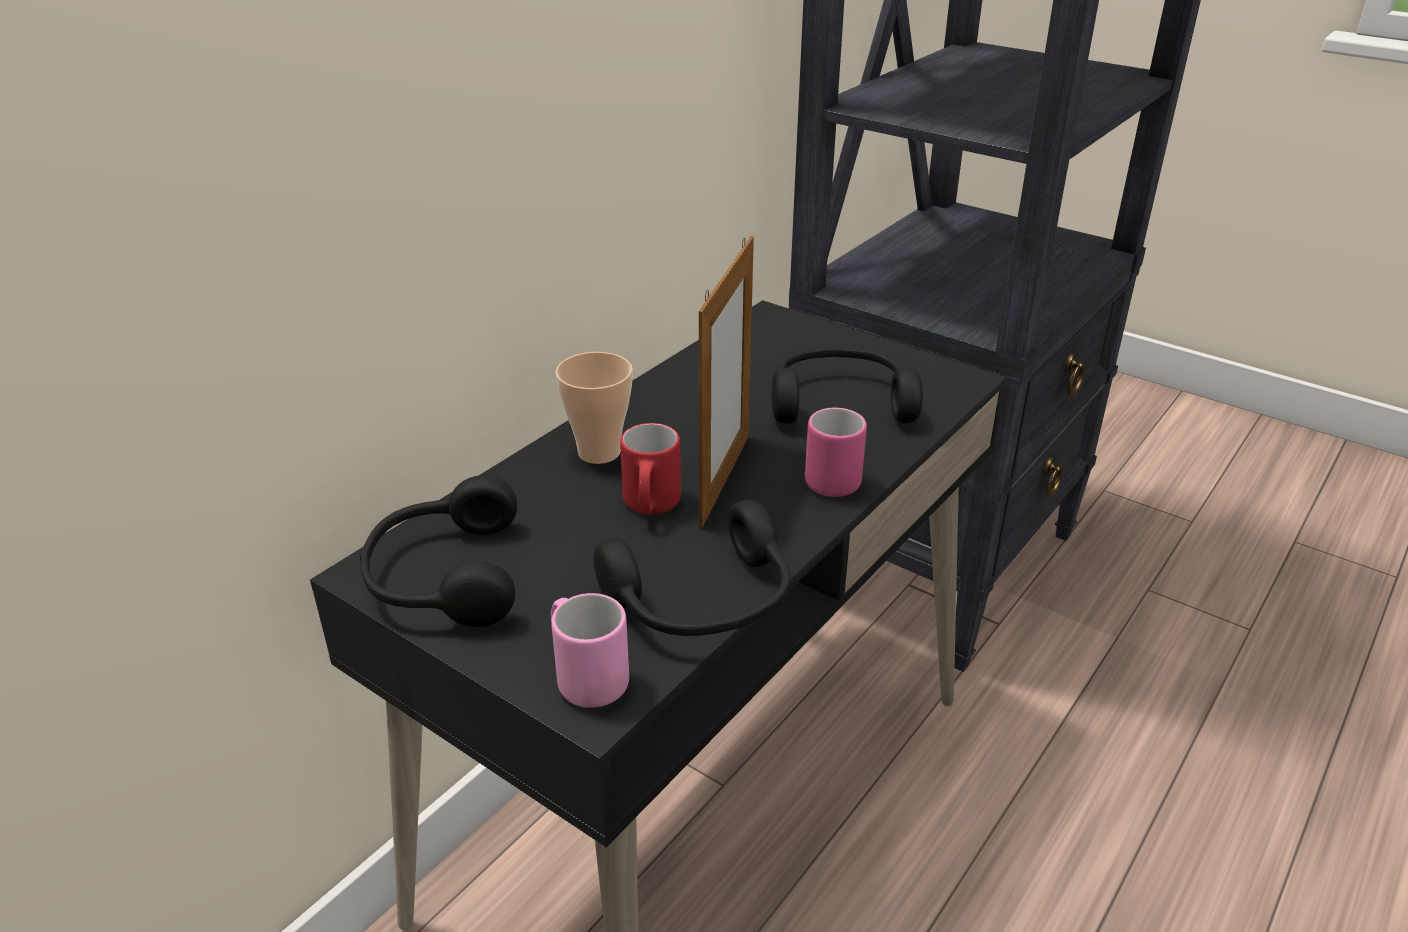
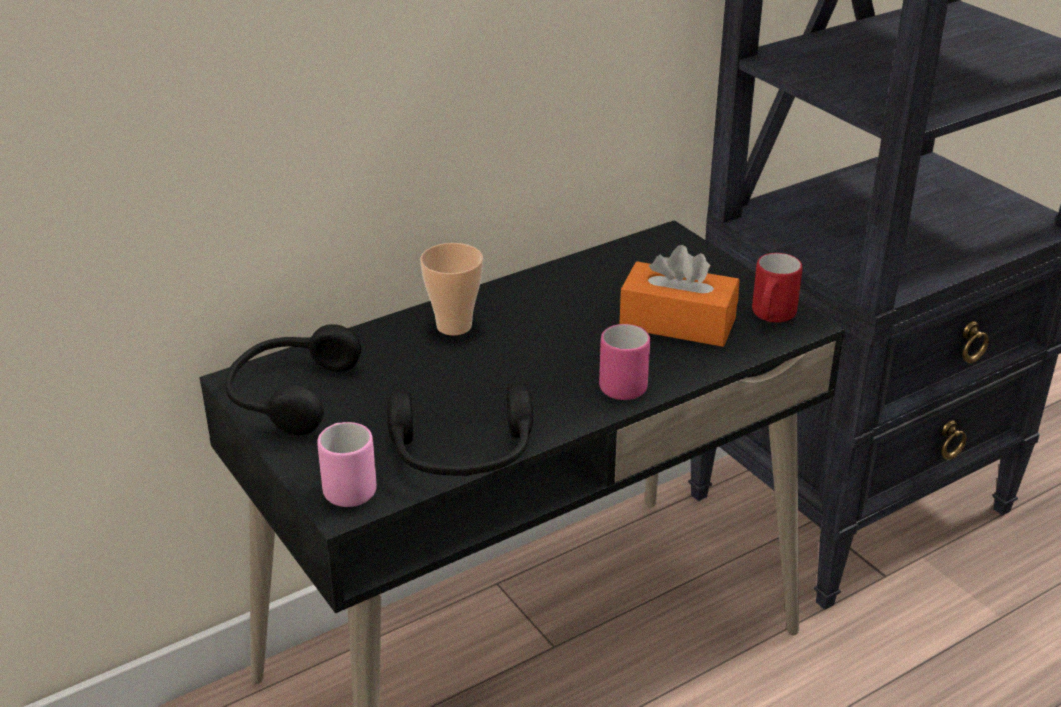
camera: 20 degrees right, 0 degrees up
(650, 507) = (467, 377): red mug -> red mug (771, 317)
(725, 479) = (539, 367): picture frame -> none
(840, 402) = (677, 323): black headphones -> orange tissue box

